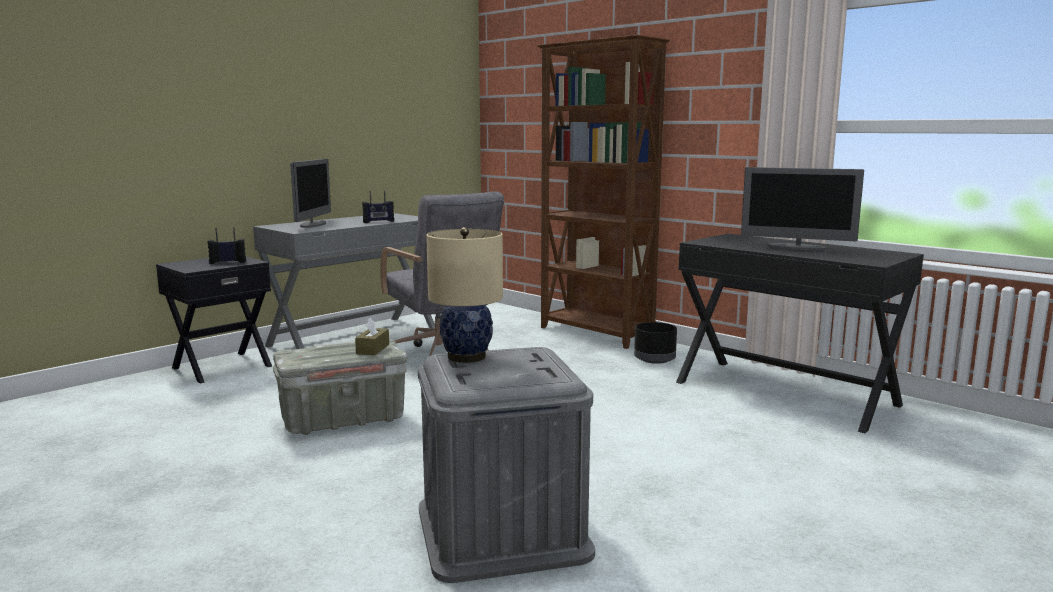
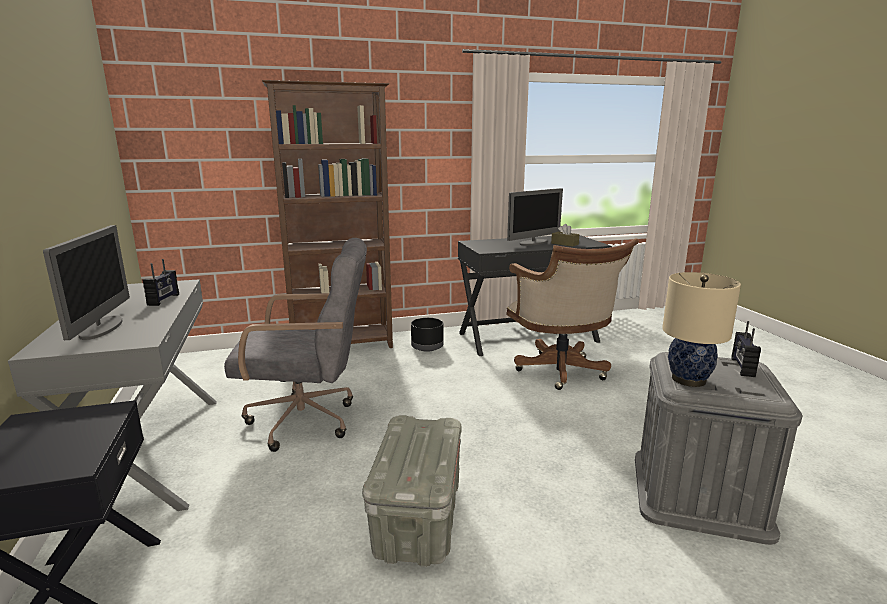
camera: 60 degrees left, 5 degrees up
(228, 262) = (74, 428): radio -> radio (742, 367)
(313, 224) = (101, 328): monitor -> monitor turned 45 degrees clockwise
(373, 349) = (430, 430): brown tissue box -> brown tissue box (564, 244)
(710, 426) = (563, 372): none -> office chair

